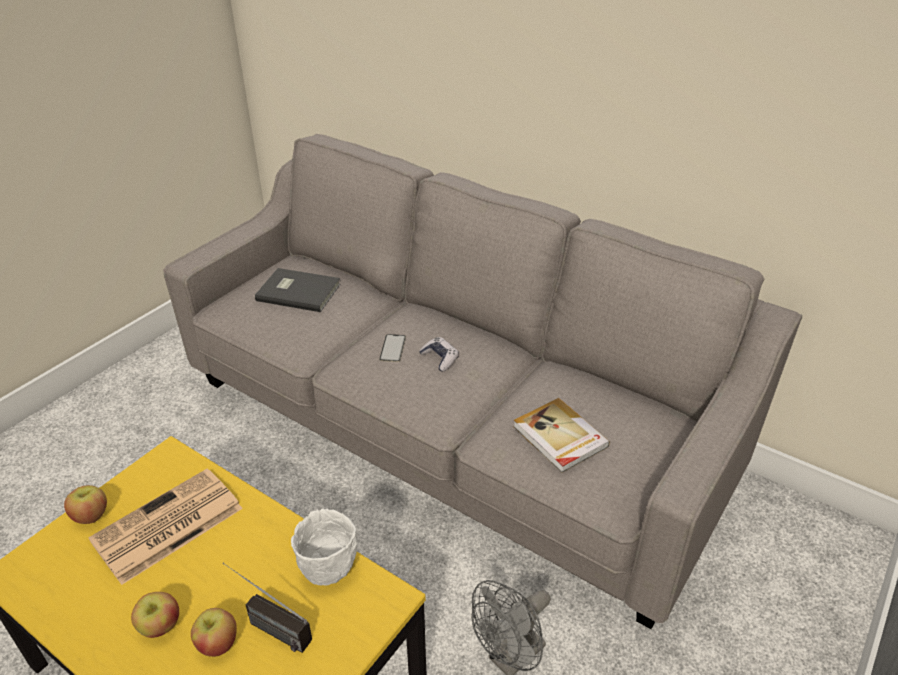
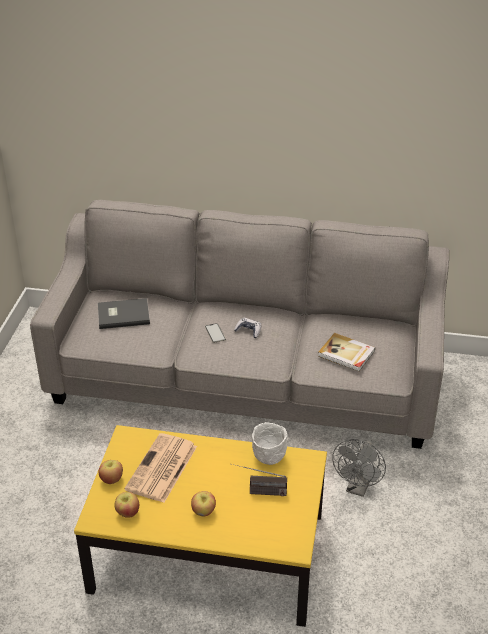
camera: 25 degrees left, 0 degrees up
(217, 643) = (240, 507): apple -> apple (127, 512)

